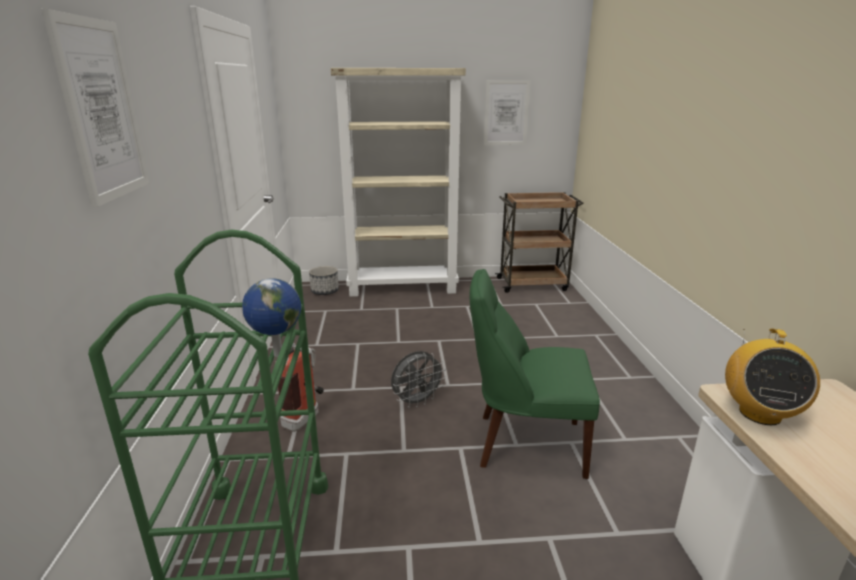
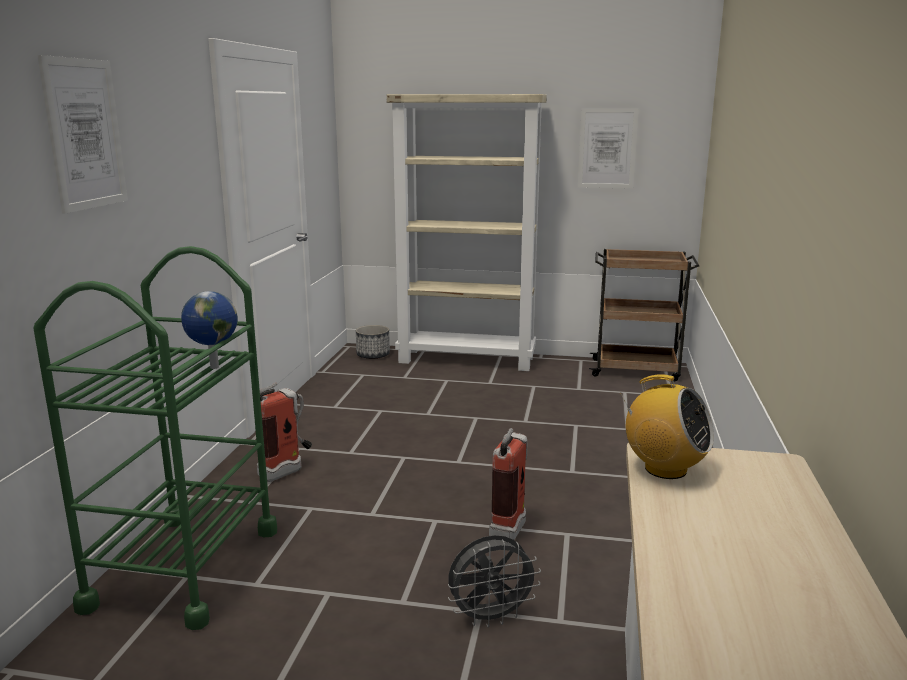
camera: 15 degrees right, 5 degrees down
(417, 401) = (413, 473): grey fan -> grey fan (491, 617)
(524, 443) = (510, 527): green chair -> fire extinguisher
(759, 413) = (664, 469): radio -> radio turned 90 degrees counterclockwise

